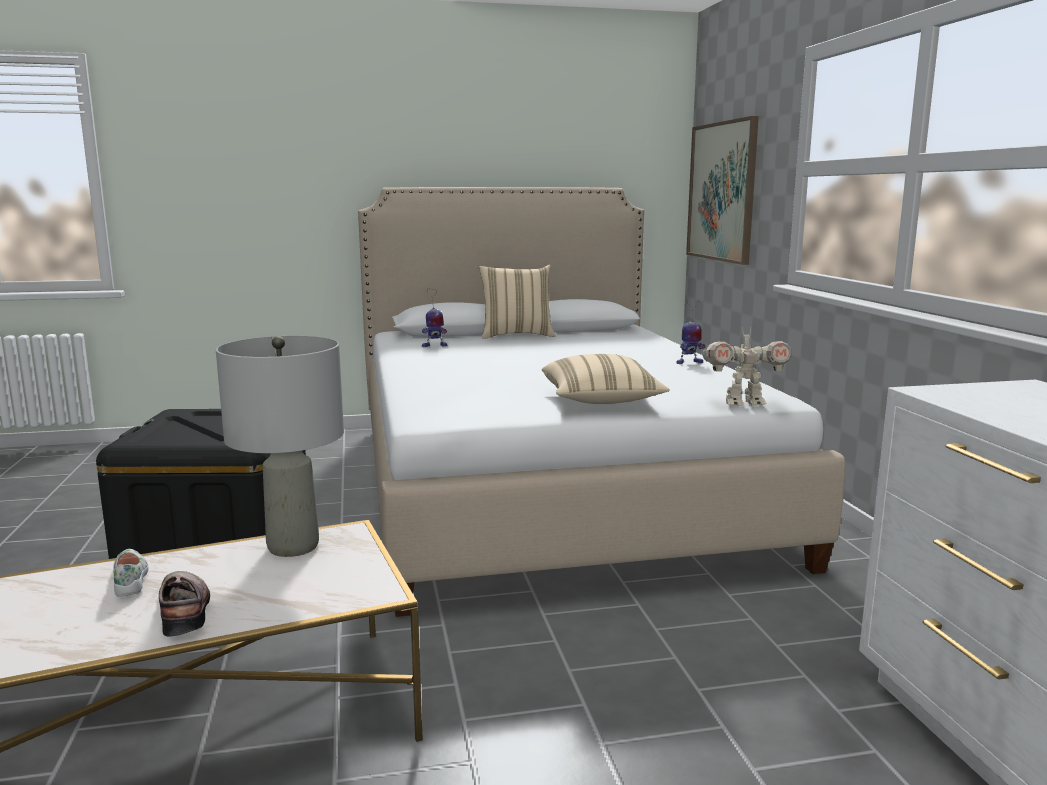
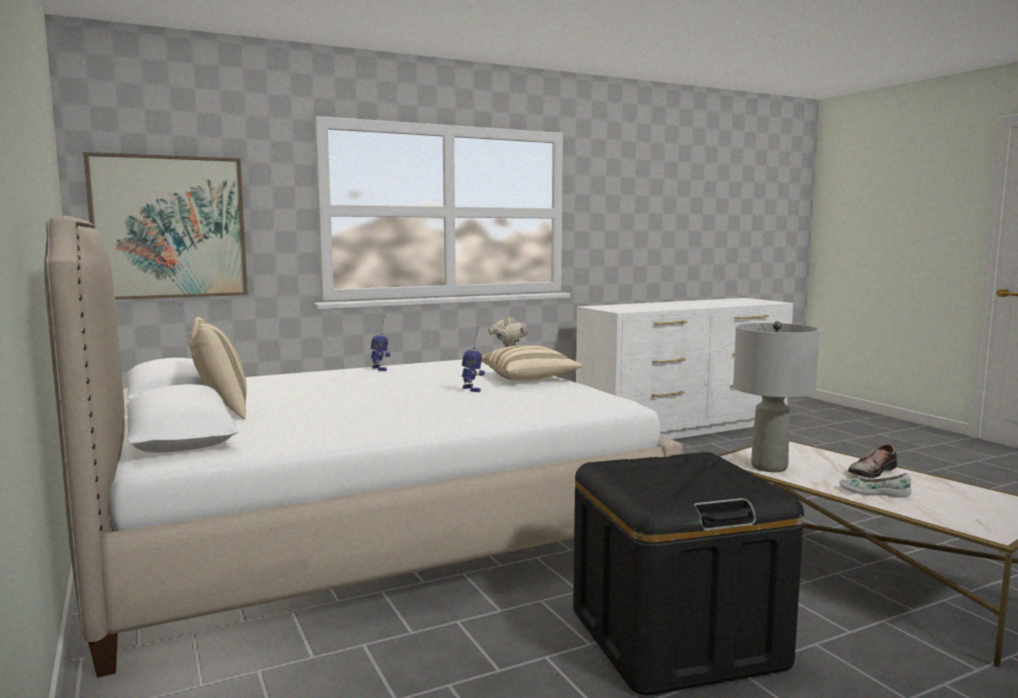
camera: 105 degrees left, 5 degrees down
(131, 579) = (874, 492): white shoe -> white shoe turned 60 degrees clockwise
(434, 346) = (299, 430): toy robot -> toy robot (472, 389)

